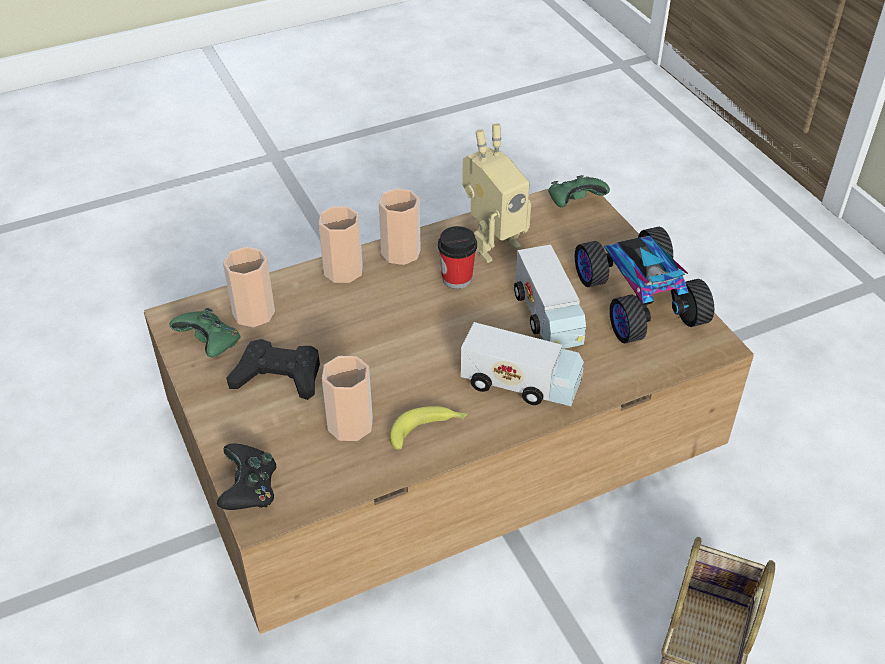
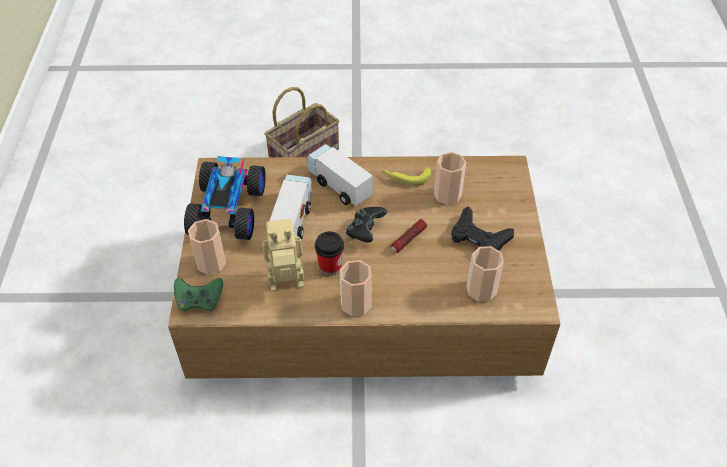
camera: 155 degrees left, 5 degrees up
(210, 344) = (517, 275): green game controller -> none
(250, 491) = (514, 179): black game controller -> black game controller (365, 231)
(343, 270) = (405, 303): cup -> cup (211, 263)
(376, 341) = (408, 240): none -> flashlight

